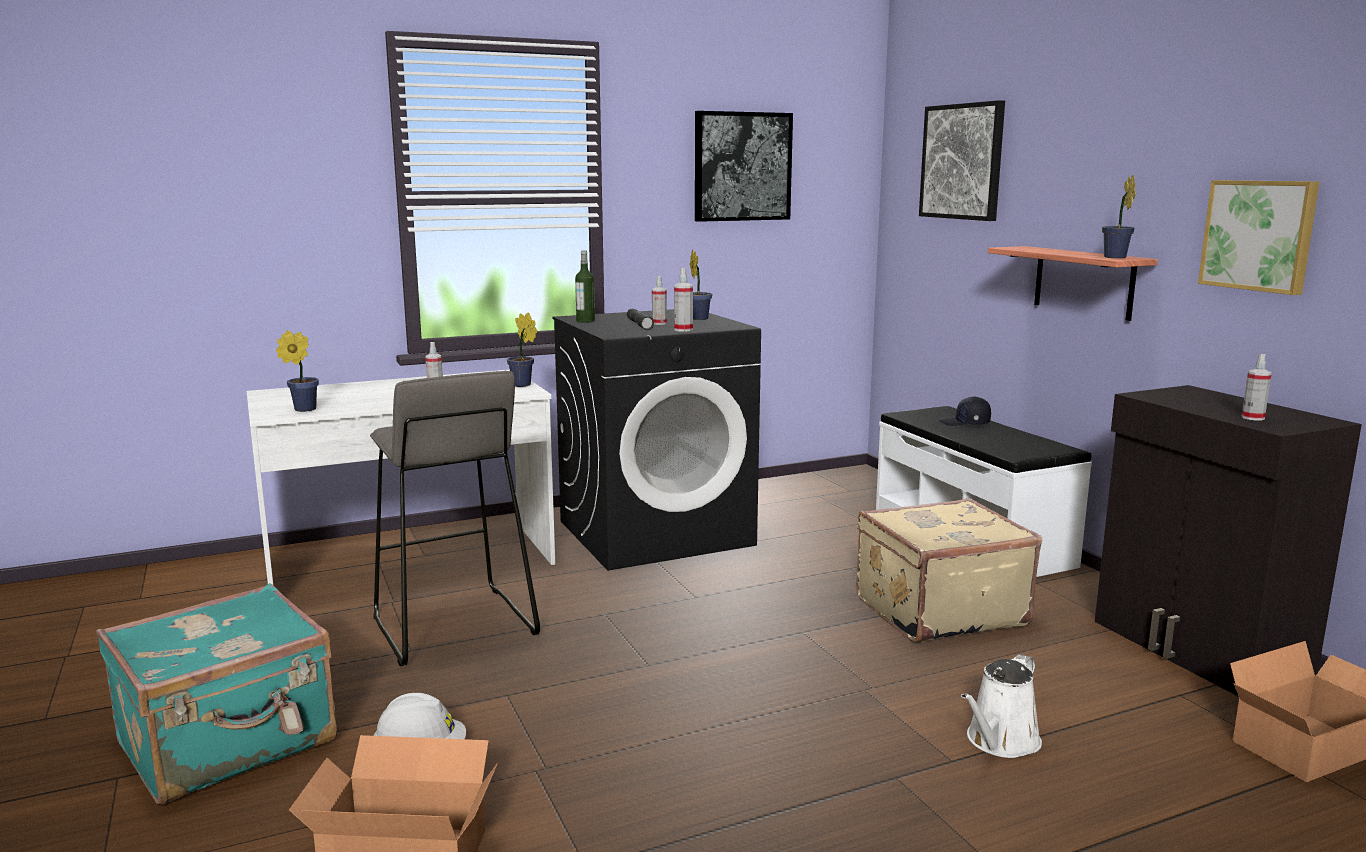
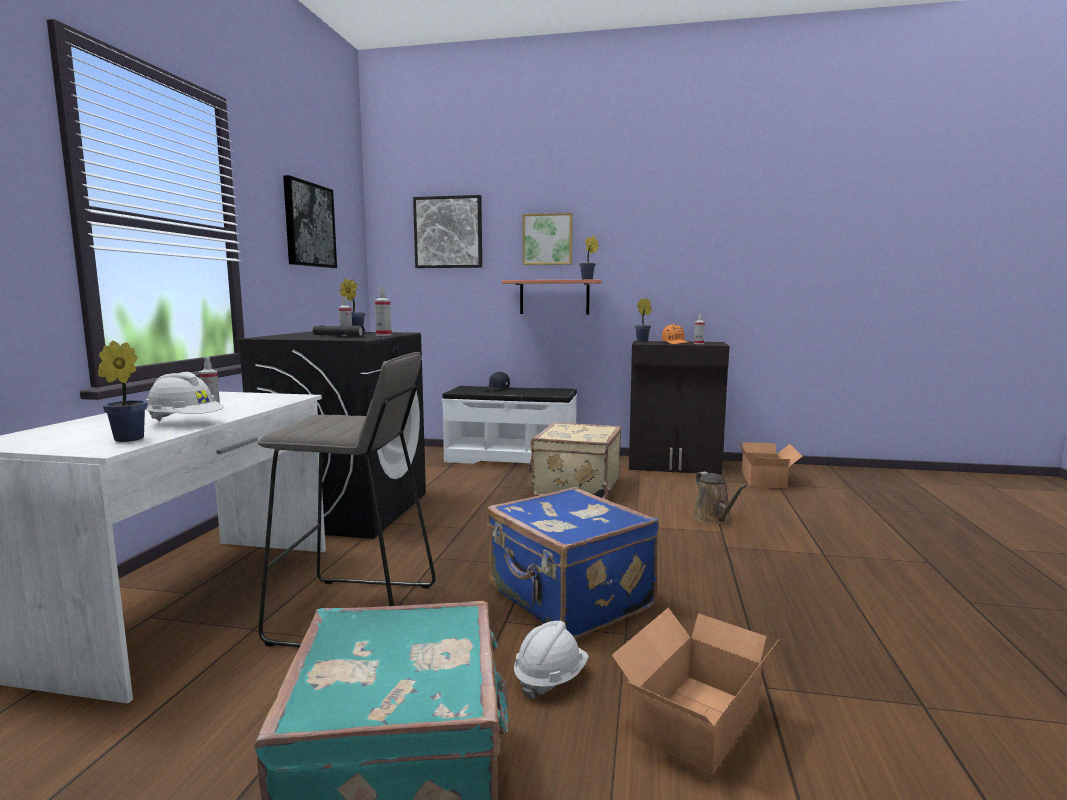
camera: 55 degrees left, 5 degrees down
(372, 402) = (185, 423): none -> white hard hat
(523, 385) = (273, 395): potted plant -> potted plant (643, 341)
(585, 321) = (284, 338): bottle -> none
(588, 712) = (568, 600): none -> blue suitcase
(1000, 742) = (714, 518): white watering can -> brown watering can
(1220, 406) = (675, 343): none -> orange cap
(1259, 235) = (658, 264): picture -> picture (547, 239)

